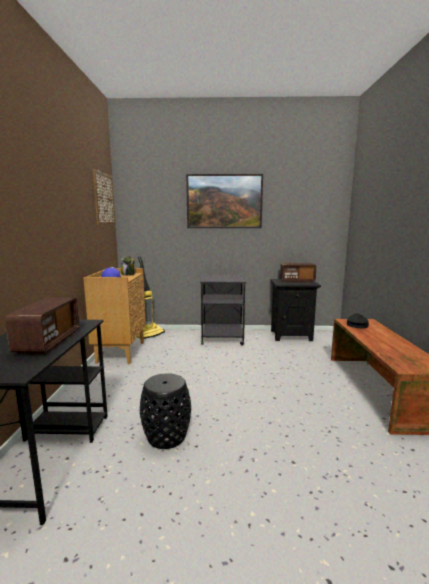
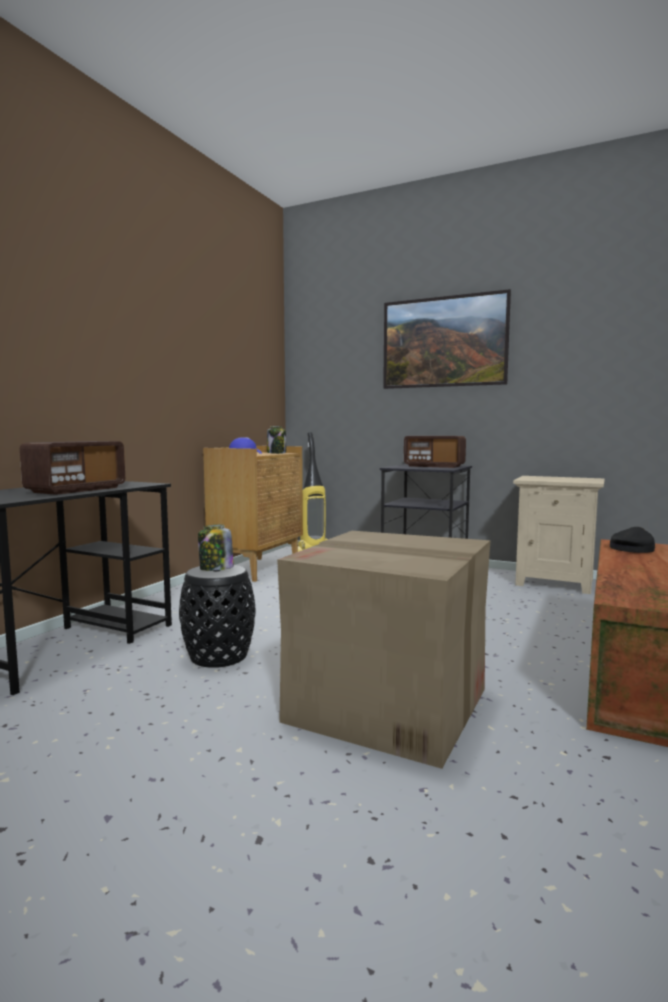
camera: 25 degrees right, 5 degrees down
(104, 198) = (261, 345): picture -> none
(163, 381) = (216, 569): none -> jar
(292, 336) = (555, 583): black nightstand -> beige nightstand
(297, 281) = (568, 478): radio -> radio (434, 466)
(297, 447) = (389, 705): none -> cardboard box

